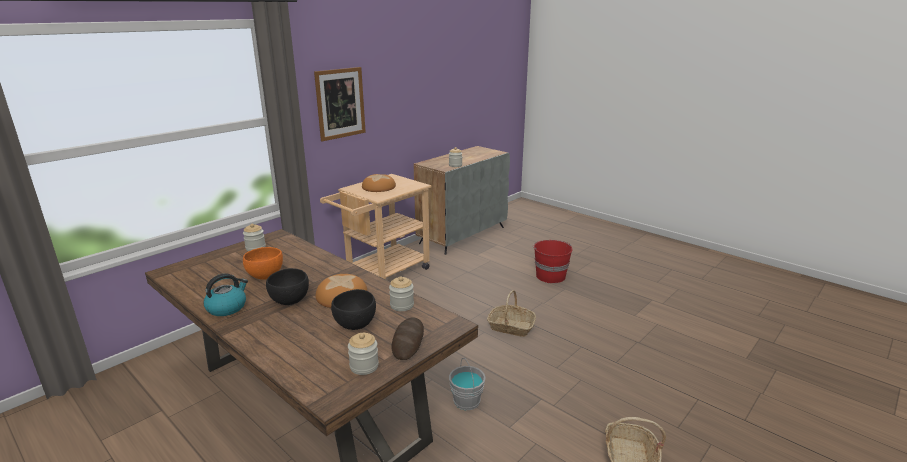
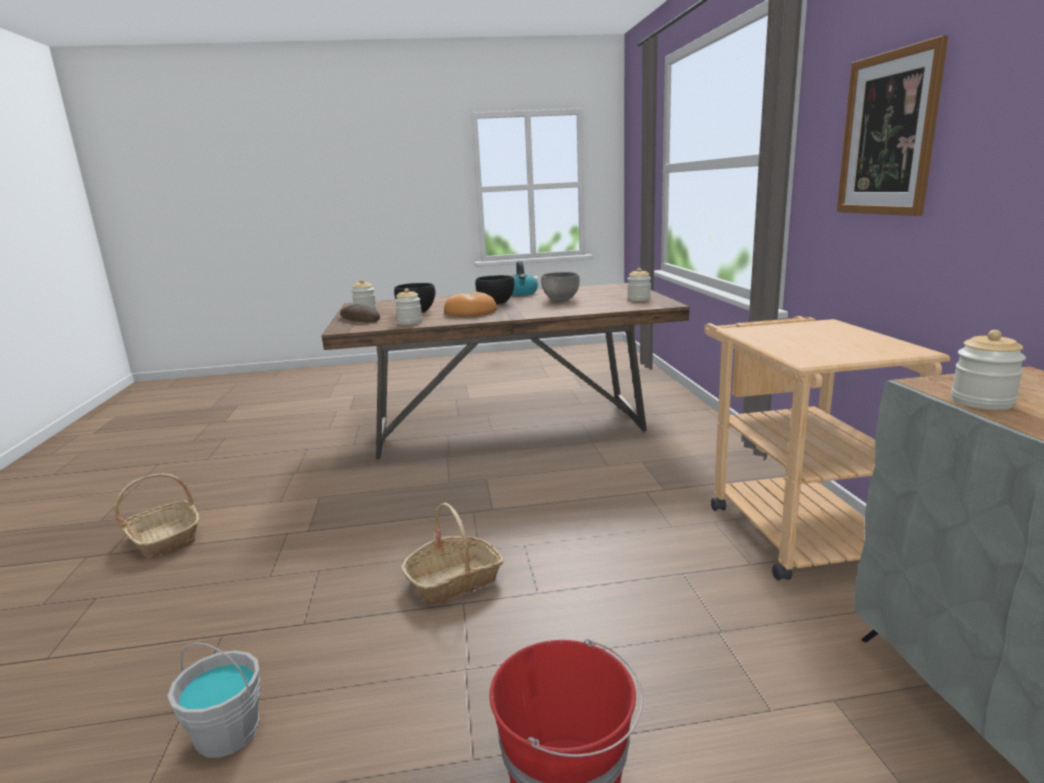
camera: 130 degrees right, 5 degrees down
(266, 276) = (561, 300): orange bowl -> grey bowl
(379, 187) = (817, 336): bread -> none
(467, 401) = (387, 489): grey bucket -> grey bucket (227, 733)

